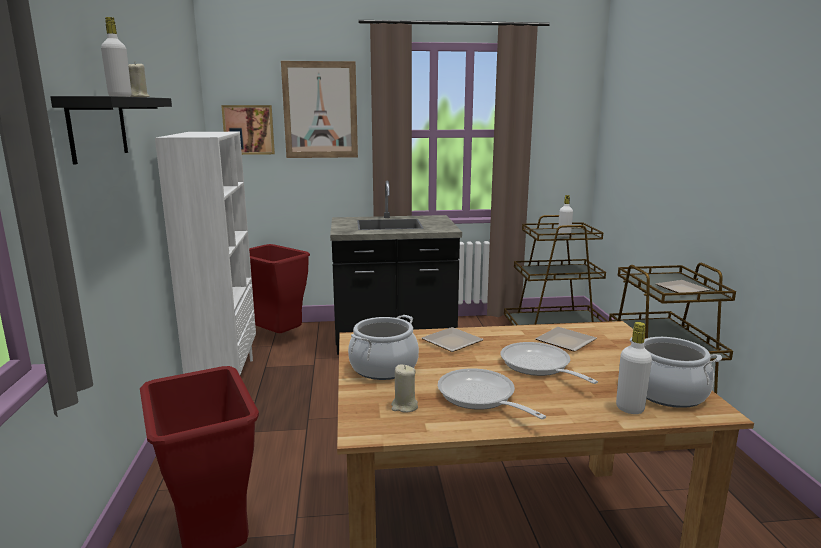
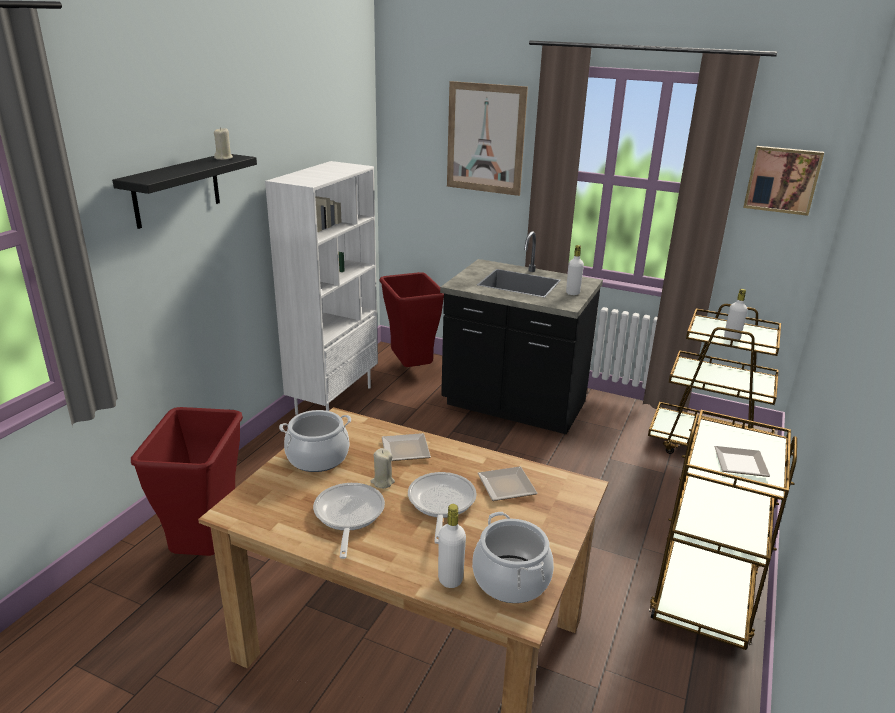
camera: 30 degrees right, 10 degrees up
(120, 96) = (193, 165): white bottle -> white bottle (572, 293)
(249, 129) = (414, 152): picture -> picture (782, 179)
(404, 406) = (283, 501): beige candle -> beige candle (382, 482)

